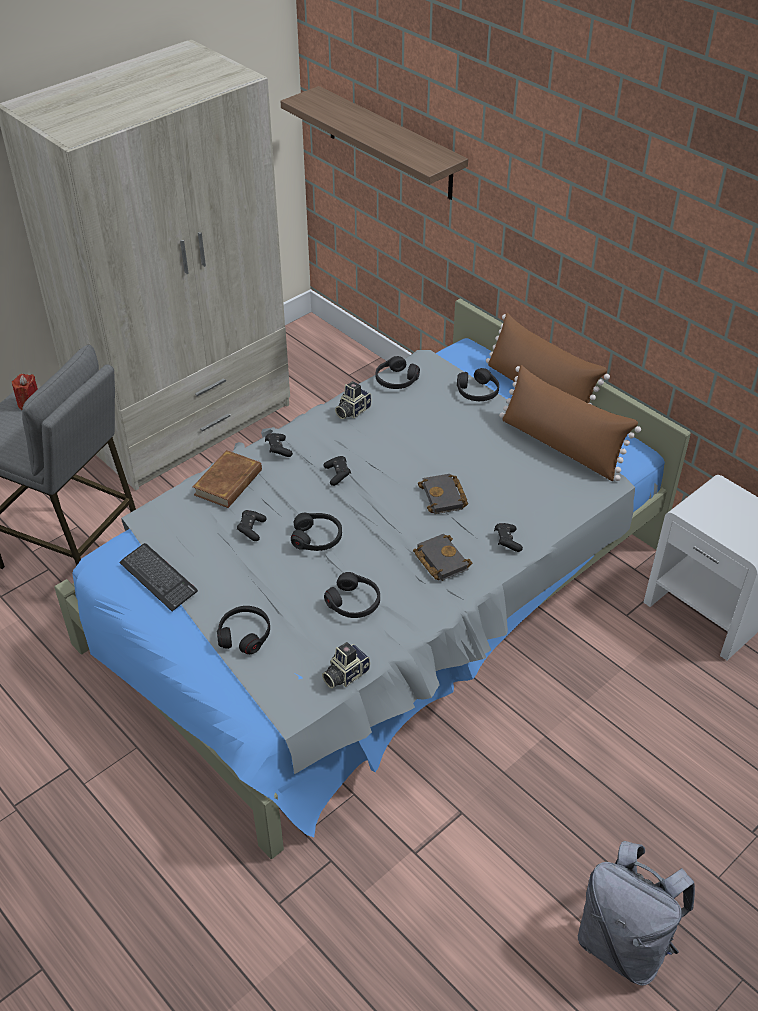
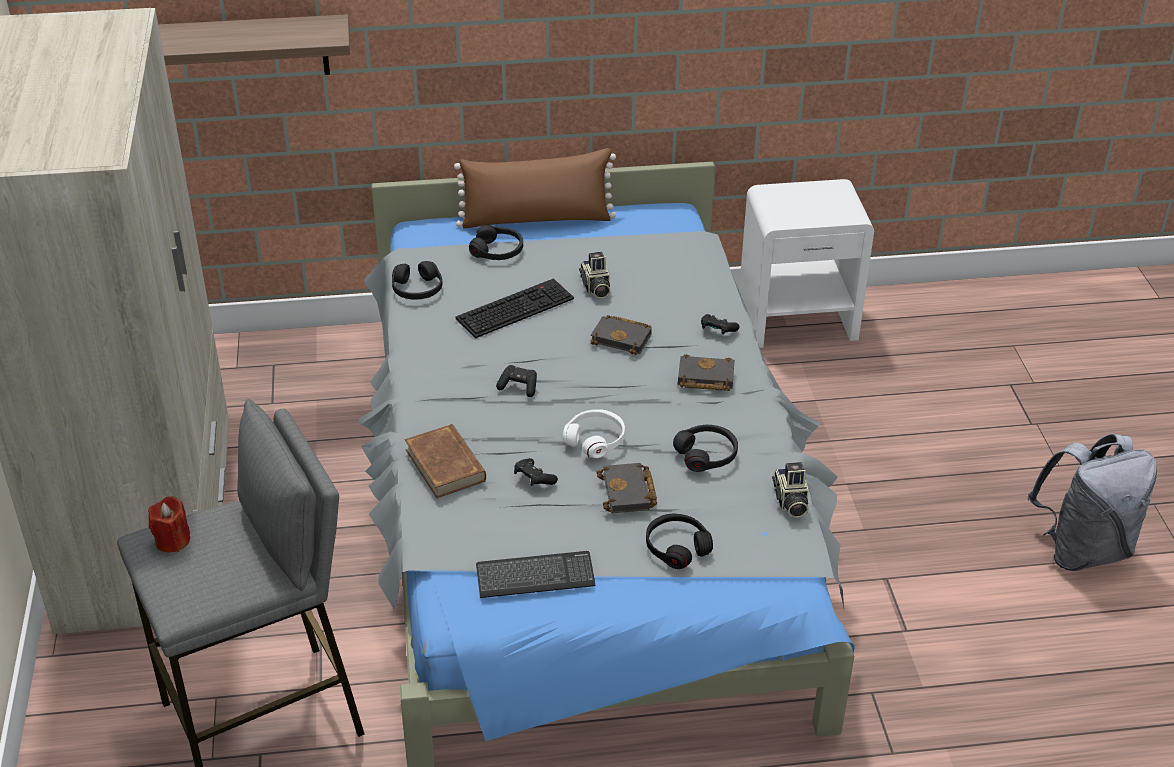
camera: 55 degrees left, 5 degrees down
(276, 582) = (629, 493): none -> black book
(278, 449) = (433, 409): black game controller -> none
(317, 538) = (595, 439): black headphones -> white headphones
(352, 410) = (431, 336): camera -> camera (595, 288)
(423, 431) = (515, 307): none -> keyboard
(561, 446) = (628, 243): brown pillow -> none

